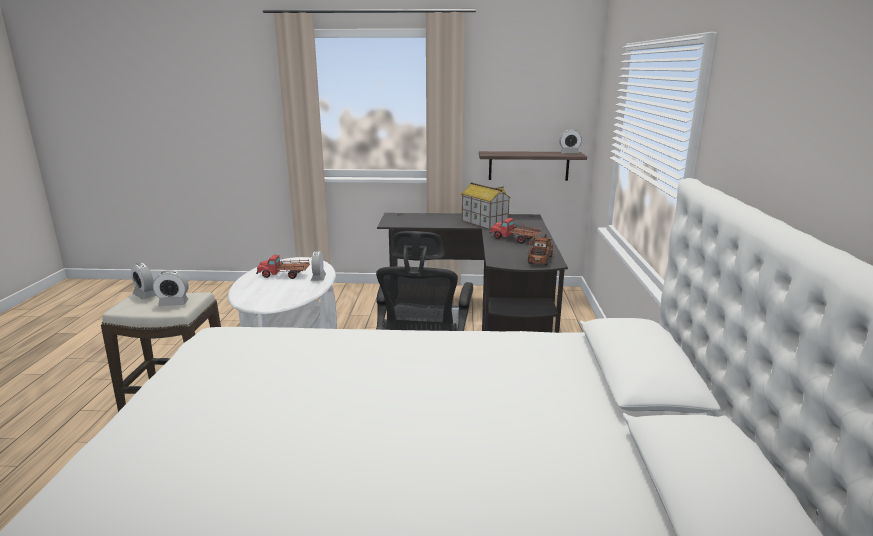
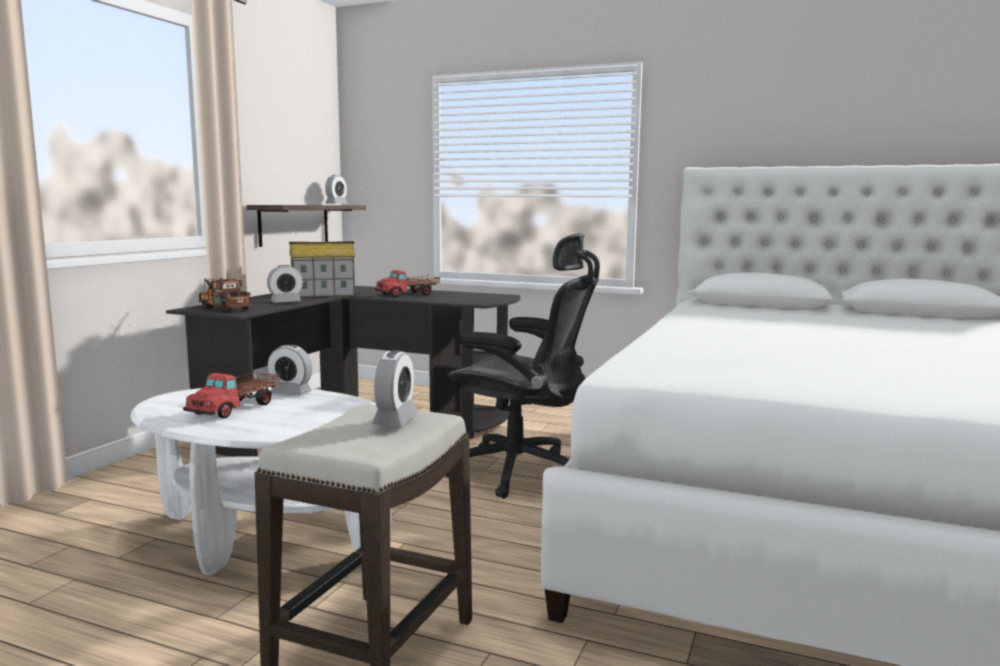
camera: 70 degrees left, 10 degrees down
(145, 295) = (313, 438): alarm clock -> alarm clock (285, 302)
(541, 258) = (486, 296): toy truck -> toy truck (222, 308)

